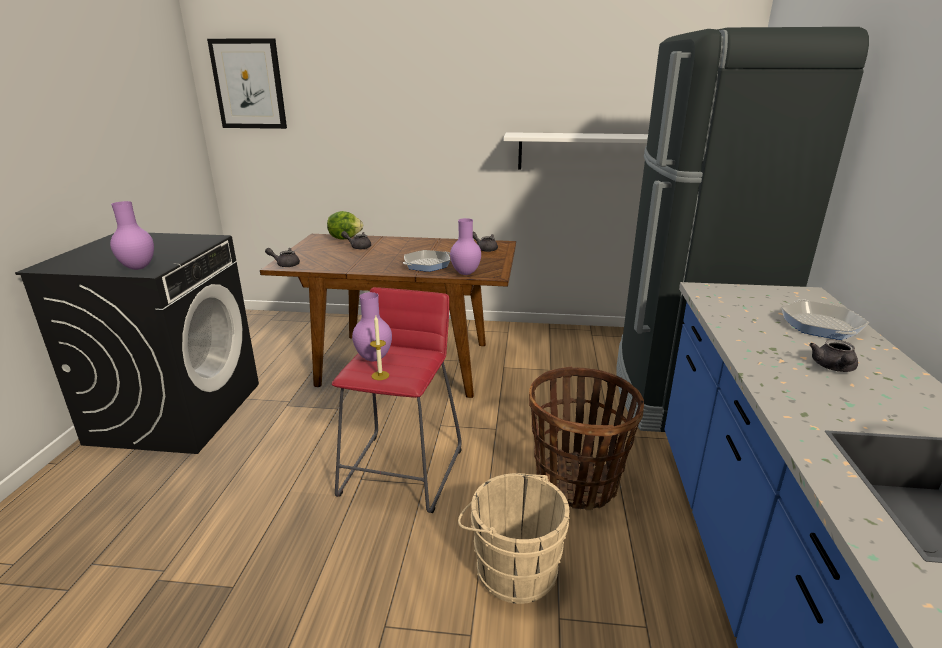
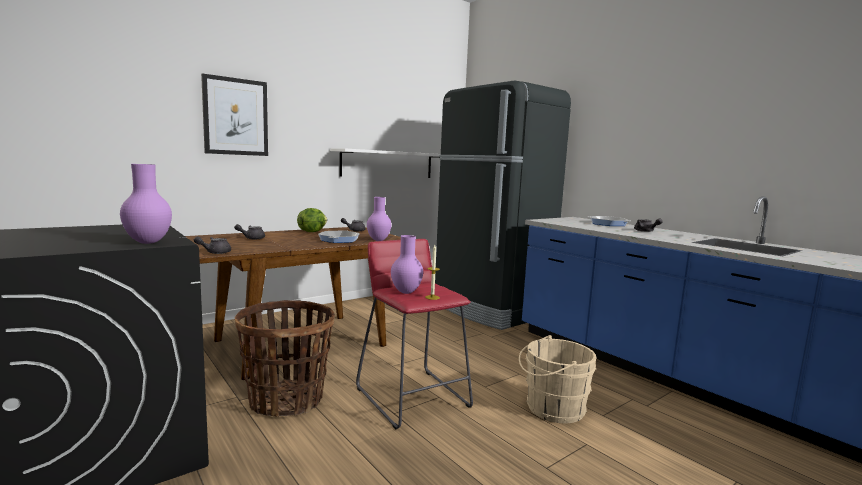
camera: 45 degrees left, 15 degrees down
(249, 84) = (70, 86): picture -> picture (235, 117)
(345, 238) = (221, 235): lettuce -> lettuce (311, 231)
(577, 483) = (513, 361): basket -> basket (287, 400)

